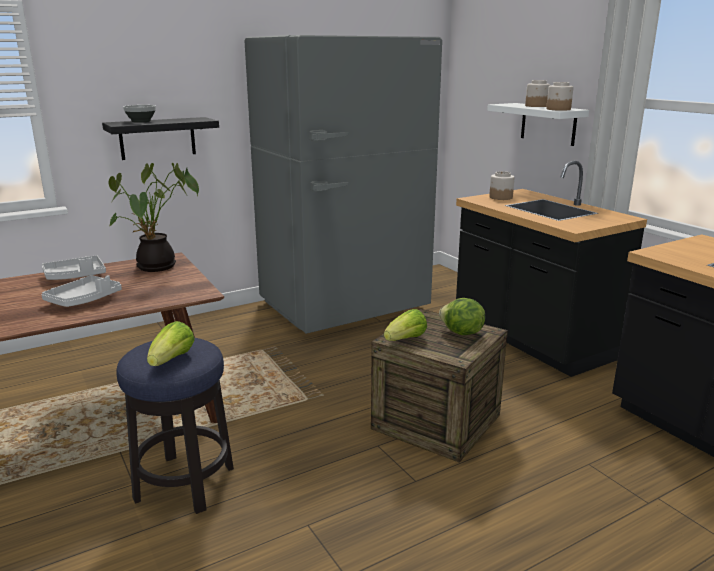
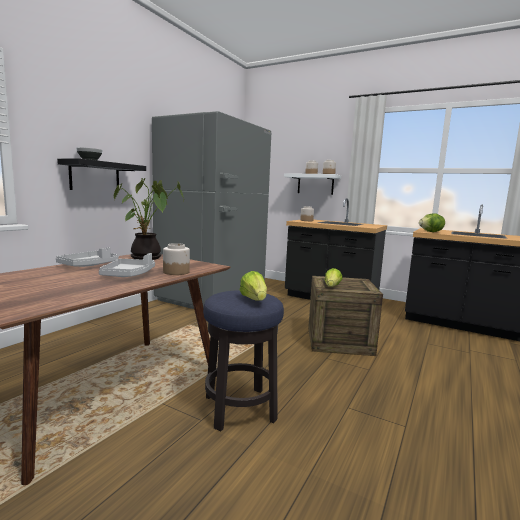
camera: 30 degrees left, 10 degrees down
(139, 301) = (176, 272): none -> jar
(461, 333) = (352, 282): lettuce -> lettuce (431, 232)

